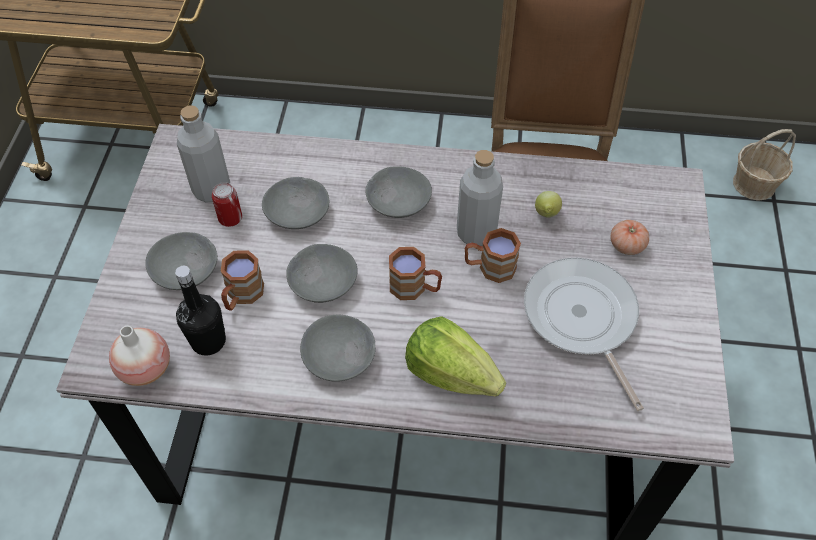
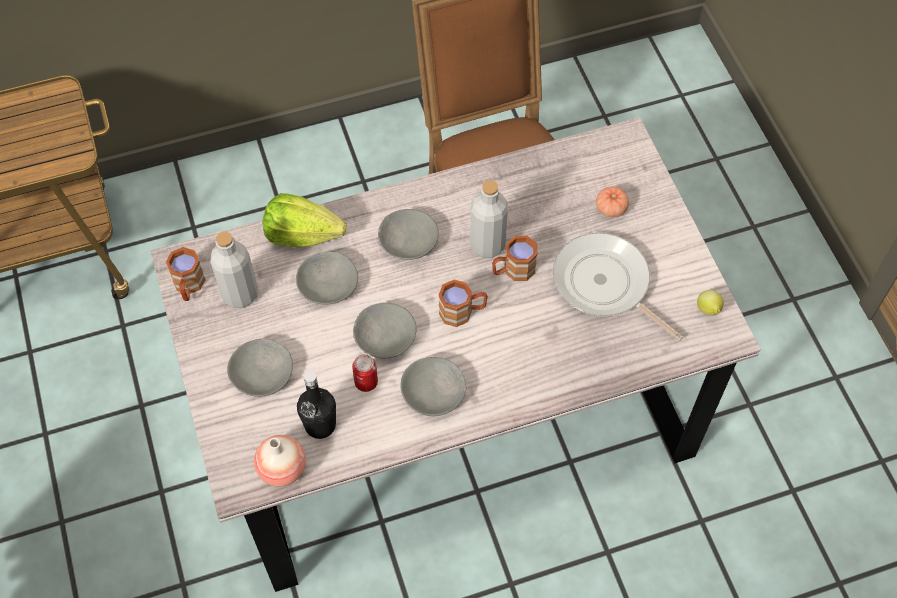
camera: 25 degrees left, 5 degrees up
(230, 218) = (273, 313): can -> can (366, 382)
(242, 295) = (324, 376): brown mug -> brown mug (188, 286)
(450, 373) = (527, 369): lettuce -> lettuce (302, 234)
(546, 214) = (535, 206): lemon -> lemon (708, 311)
(754, 184) = (658, 85): basket -> none

